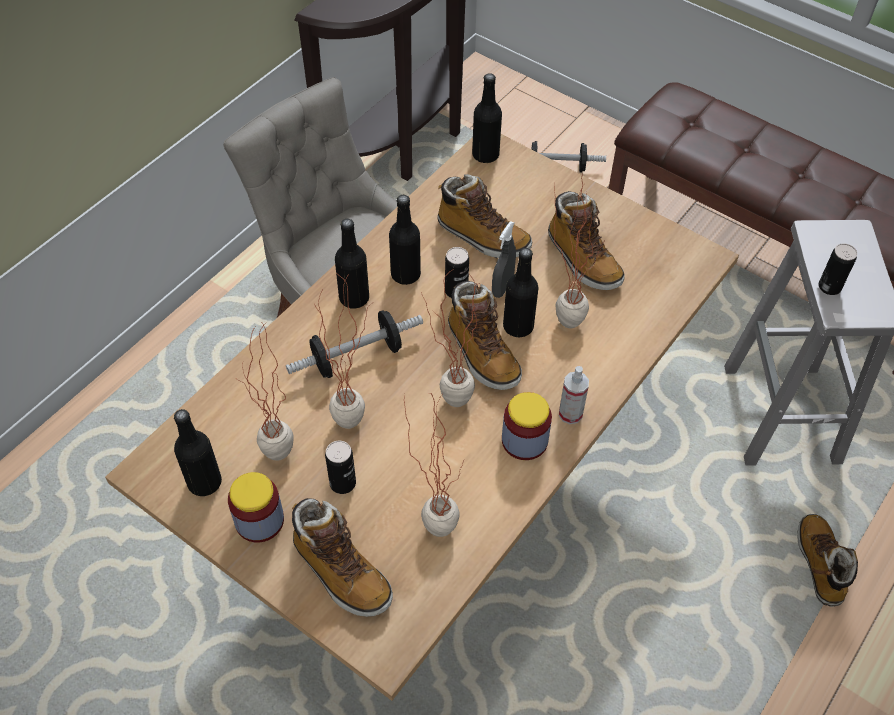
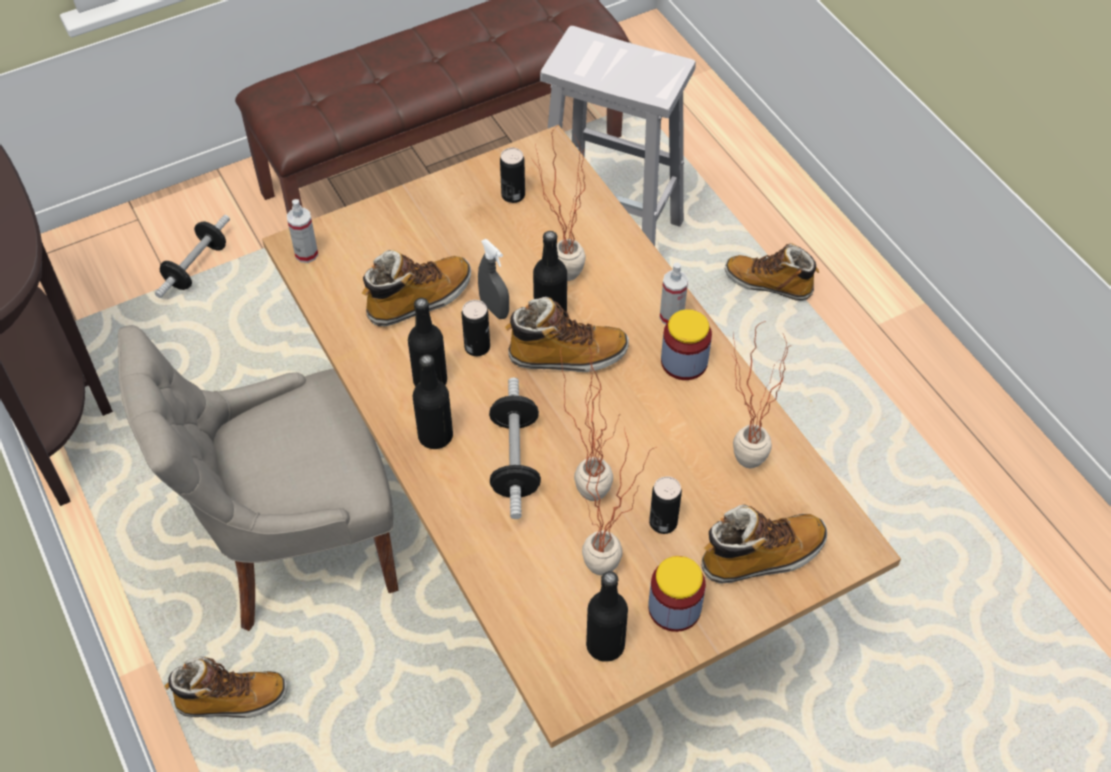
camera: 65 degrees left, 0 degrees up
(447, 405) = (614, 406): potted plant -> none
(485, 155) = (306, 254): black bottle -> spray bottle
(582, 260) = (497, 235): boot -> boot (232, 700)
(829, 287) = (627, 85): can -> can (513, 195)

